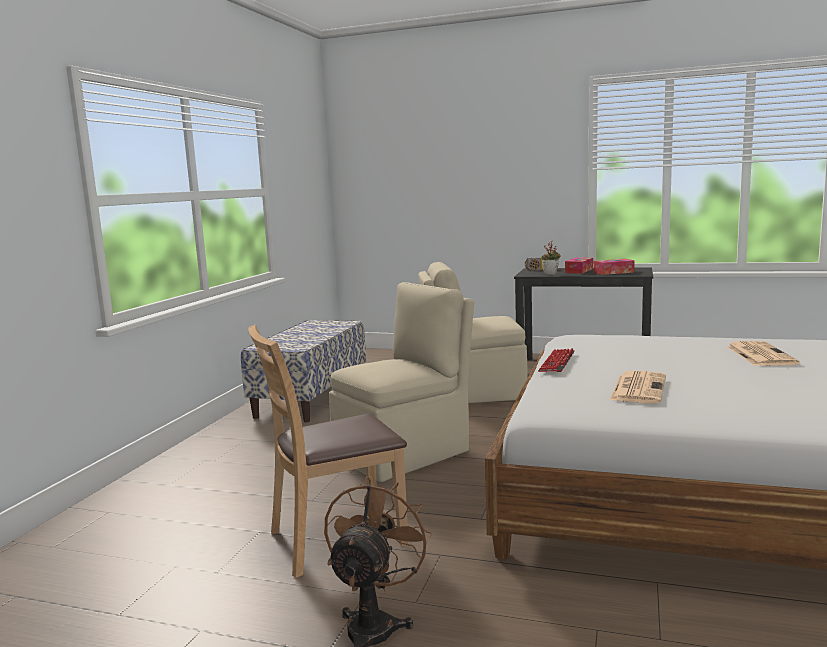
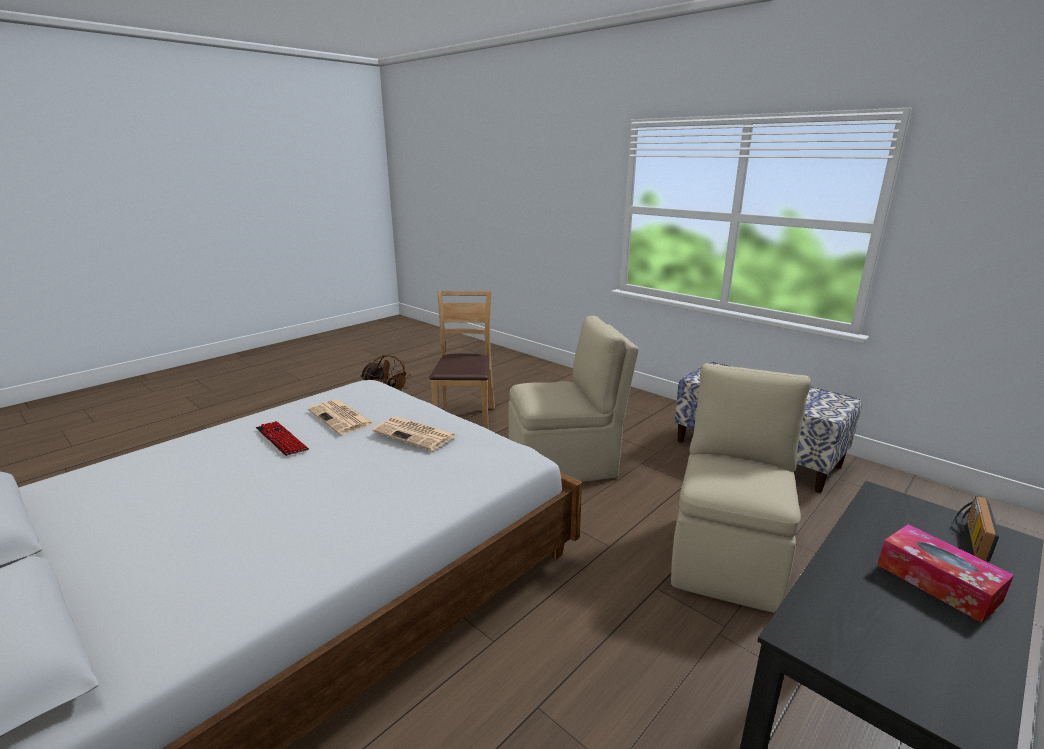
camera: 115 degrees right, 10 degrees up
(405, 453) = (565, 464): beige chair -> beige chair turned 90 degrees counterclockwise
(551, 274) = (882, 525): potted plant -> none
(557, 362) = (440, 414): keyboard -> keyboard (281, 439)
(613, 272) = (875, 615): tissue box -> none
(759, 355) = (296, 511): newspaper -> newspaper (415, 434)

